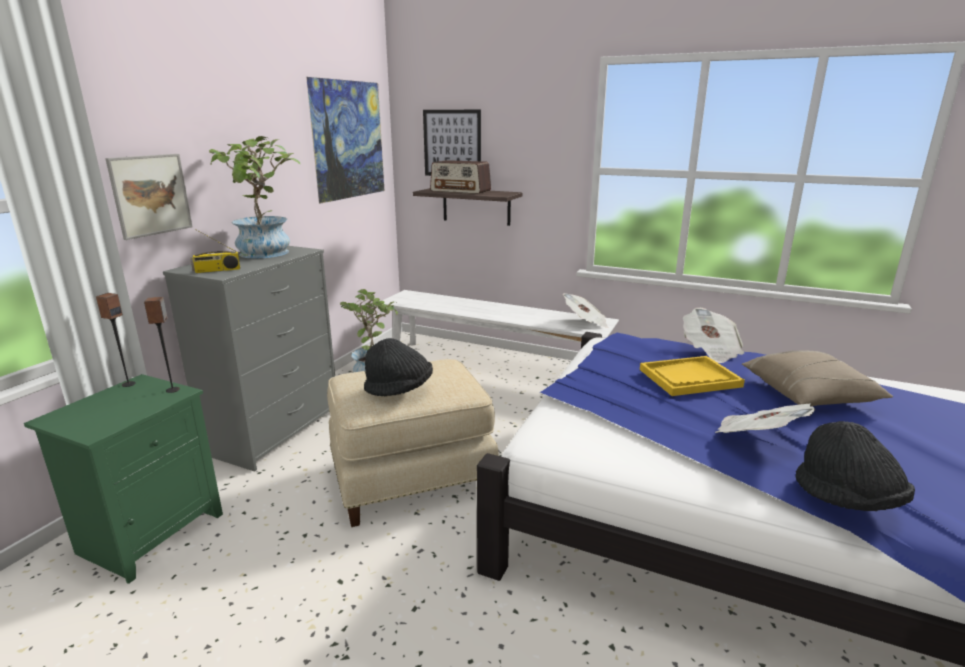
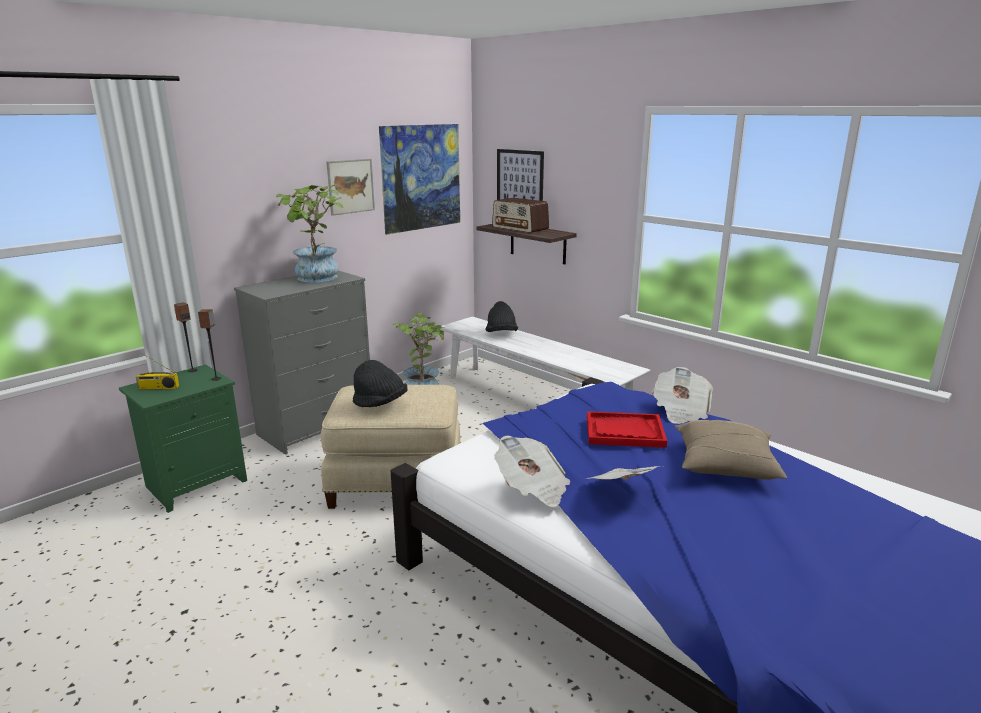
camera: 20 degrees right, 0 degrees up
(151, 195) = (229, 229): picture -> picture (350, 186)
(217, 270) = (269, 290): radio -> radio (158, 388)
(585, 322) = (612, 368): newspaper -> newspaper (532, 488)
(689, 378) = (624, 432): yellow tray -> red tray
(846, 499) = (638, 549): black hat -> black hat (501, 334)

